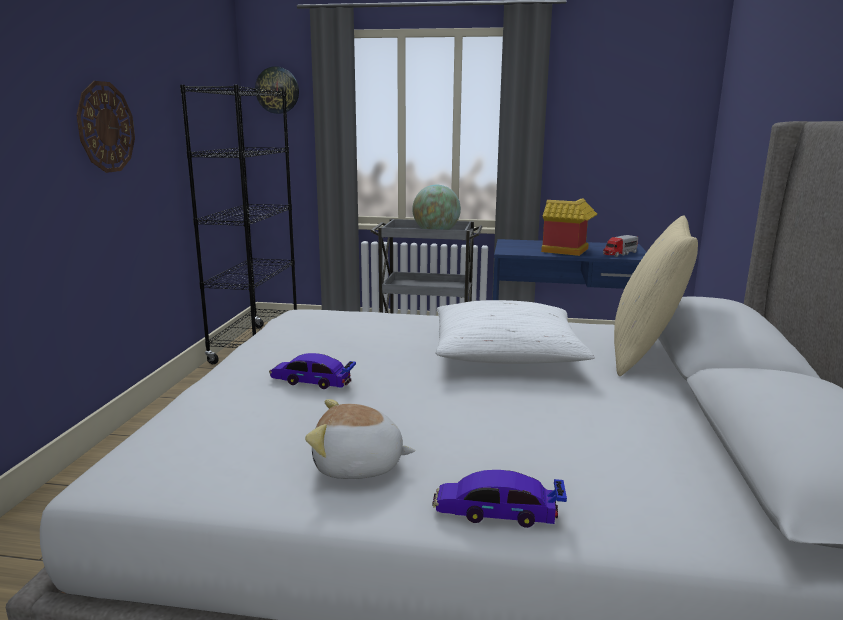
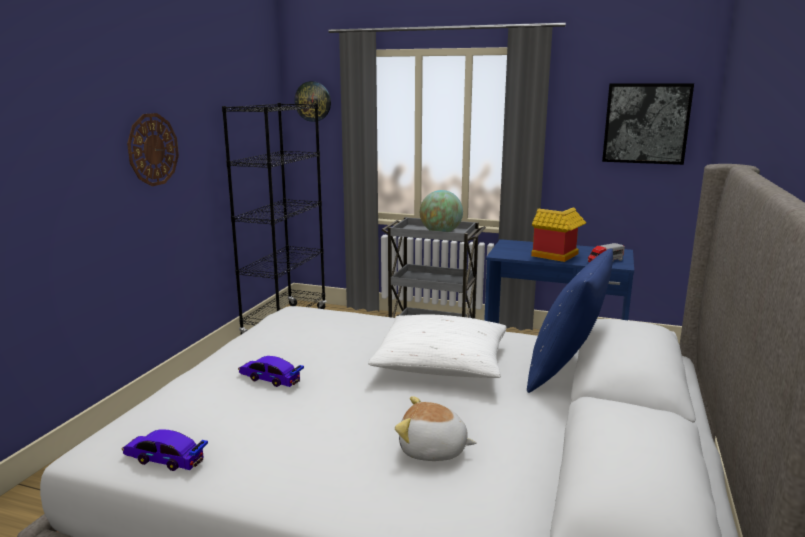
camera: 10 degrees right, 0 degrees up
(358, 466) = (269, 459): plush toy -> plush toy (433, 450)
(497, 512) = (353, 508): toy car -> toy car (165, 459)
(645, 354) = (566, 371): beige pillow -> blue pillow
(648, 110) = (646, 123): none -> picture

